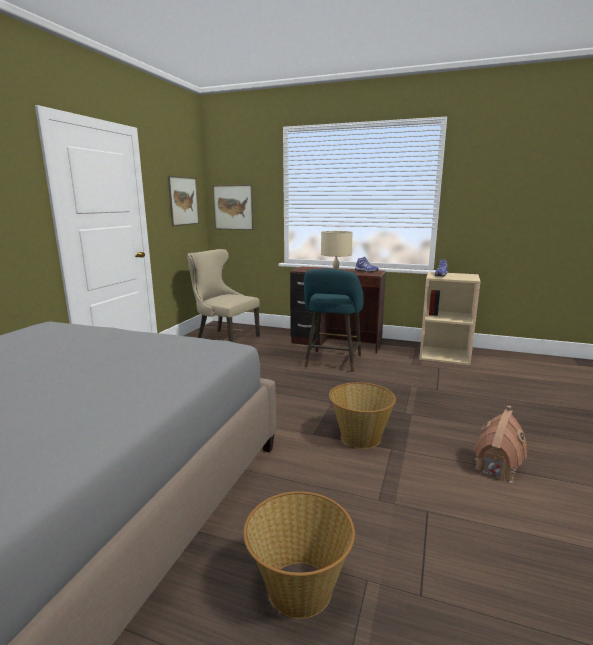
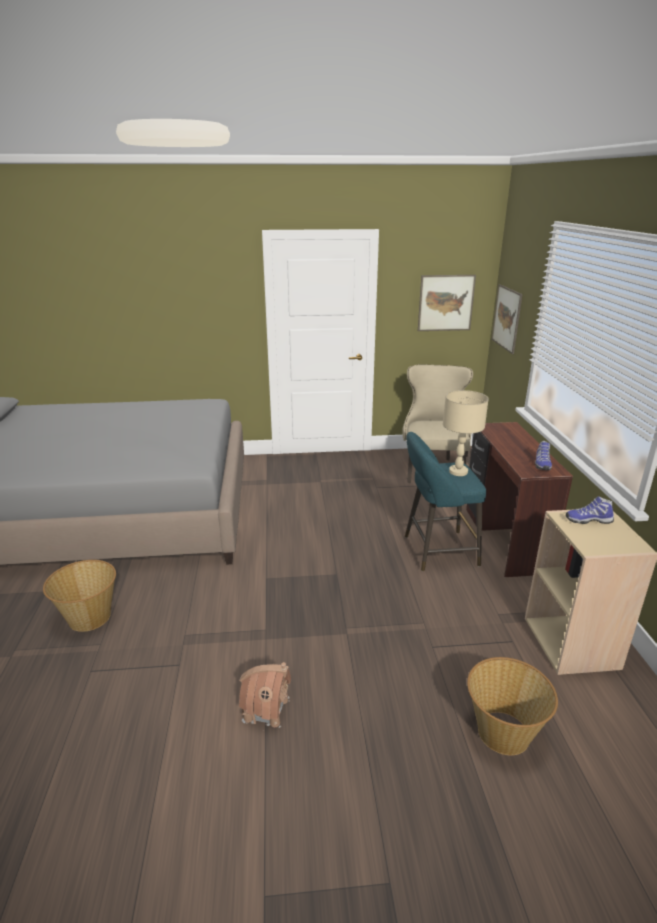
camera: 65 degrees right, 10 degrees up
(360, 437) = (275, 606): basket -> basket (503, 731)

